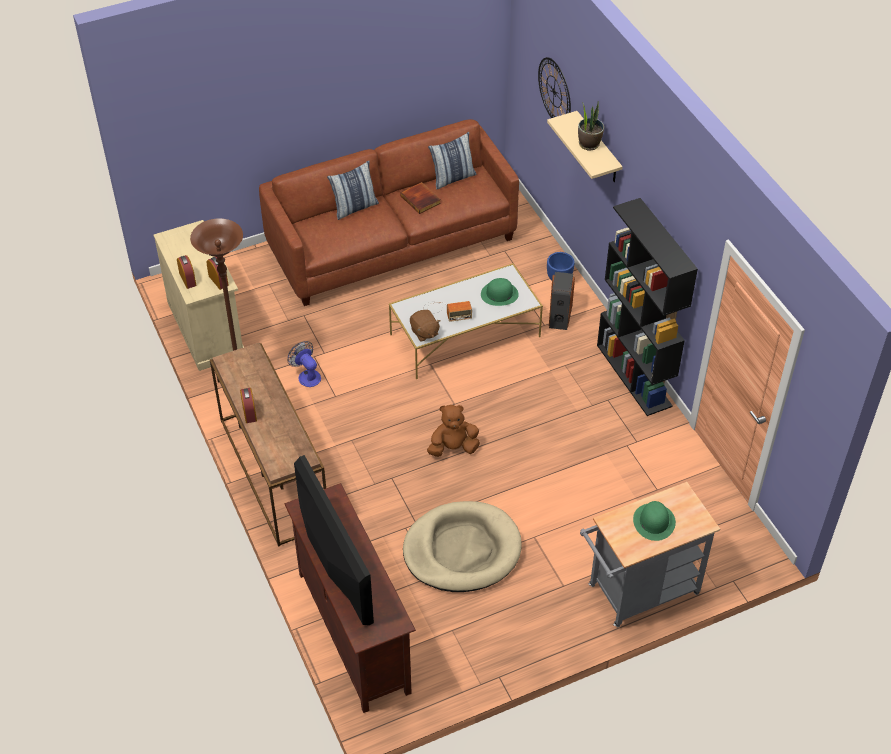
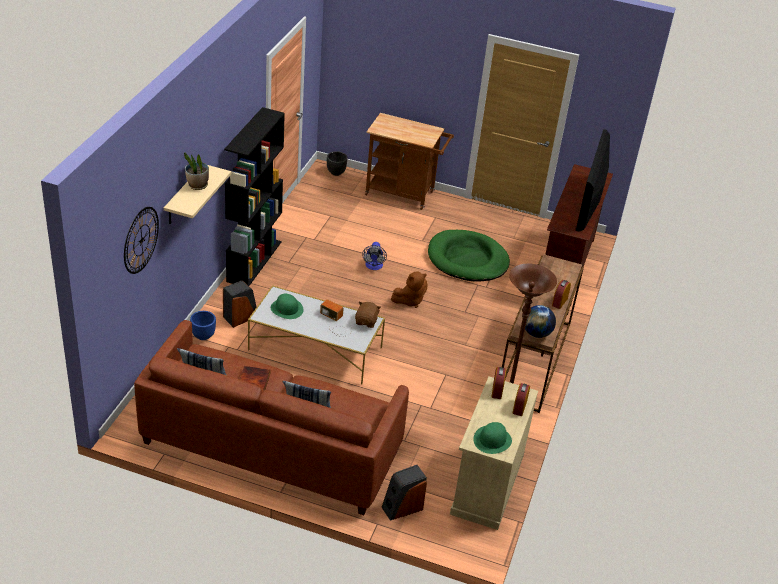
camera: 140 degrees left, 10 degrees down
(238, 360) = (536, 333): none -> globe
(251, 269) = (402, 507): none -> speaker
(307, 375) = (449, 399): fan -> fan (373, 266)
(453, 448) = (409, 301): brown plush toy -> brown plush toy turned 60 degrees counterclockwise
(462, 550) = (467, 259): beige dog bed -> green dog bed
(637, 593) = (404, 194): grey cart -> brown cart
(654, 521) = (406, 130): green hat -> green hat (492, 440)
(742, 559) = (336, 173): none -> black planter

